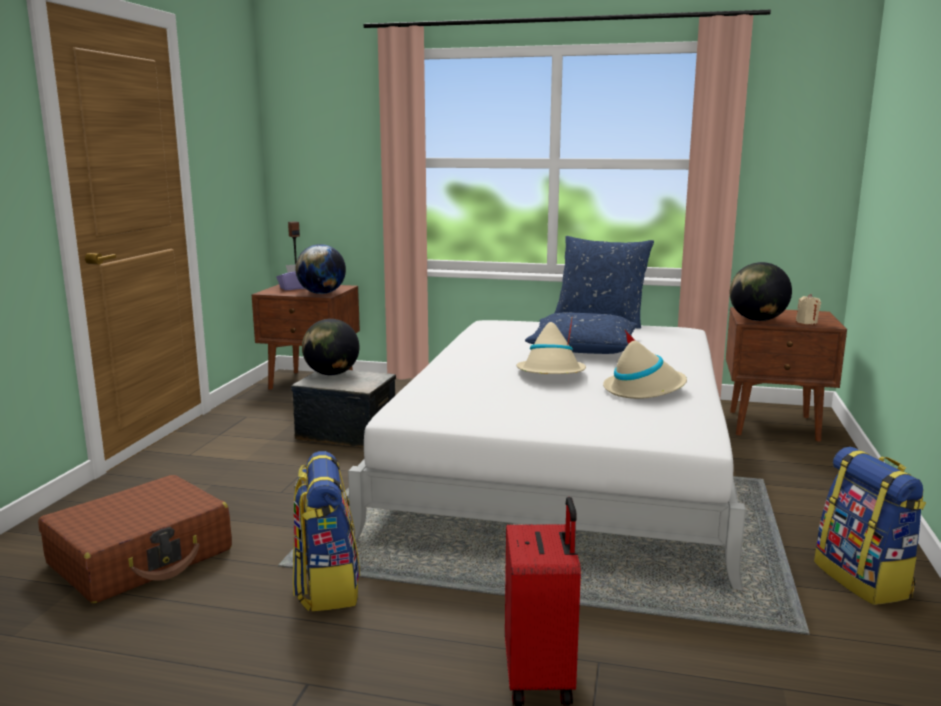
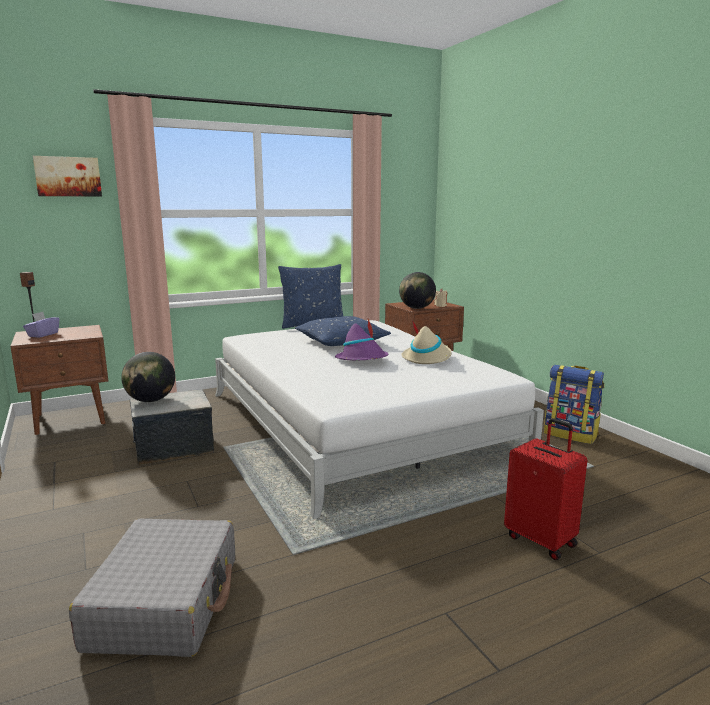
camera: 40 degrees left, 0 degrees up
(141, 557) = (166, 602): brown suitcase -> grey suitcase
(322, 293) = (84, 335): globe -> none
(326, 586) = (349, 551): backpack -> none
(341, 121) = (68, 176): none -> picture
(551, 373) = (362, 359): beige hat -> purple hat

